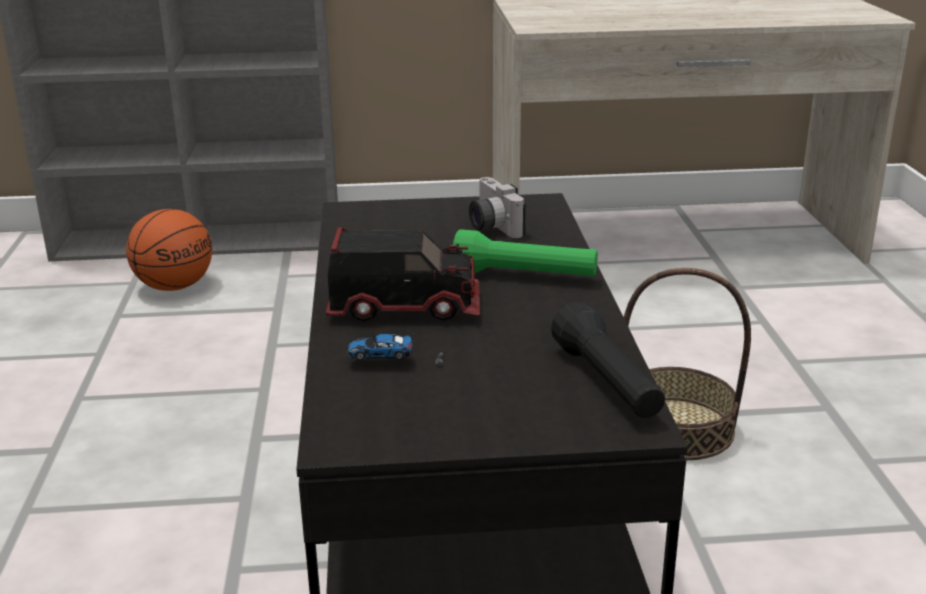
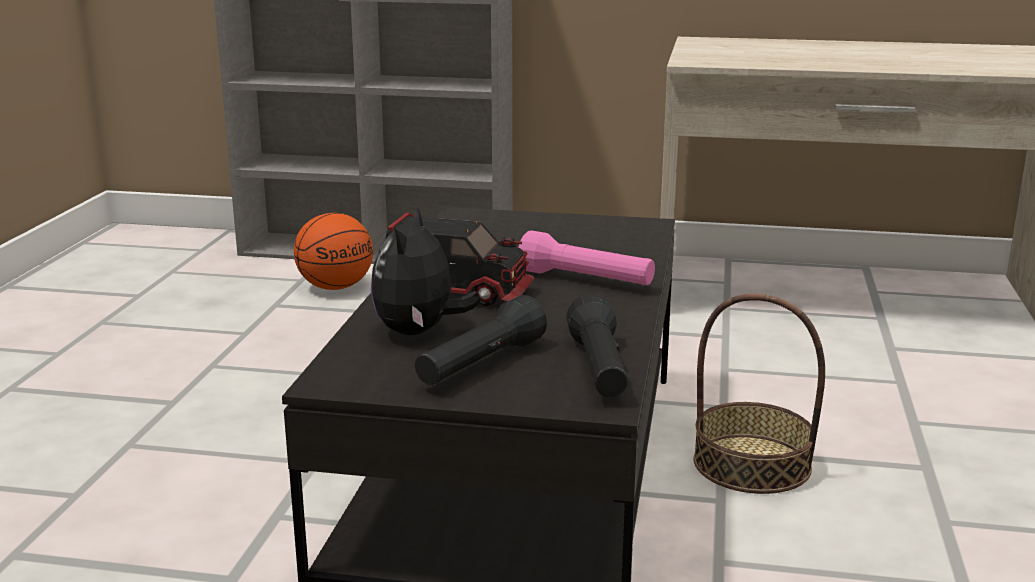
camera: 15 degrees right, 5 degrees down
(395, 362) = (419, 332): toy car -> plush toy
(485, 395) = (480, 365): none -> black flashlight
(490, 226) = (583, 239): camera -> none
(524, 276) = (586, 280): green flashlight -> pink flashlight

